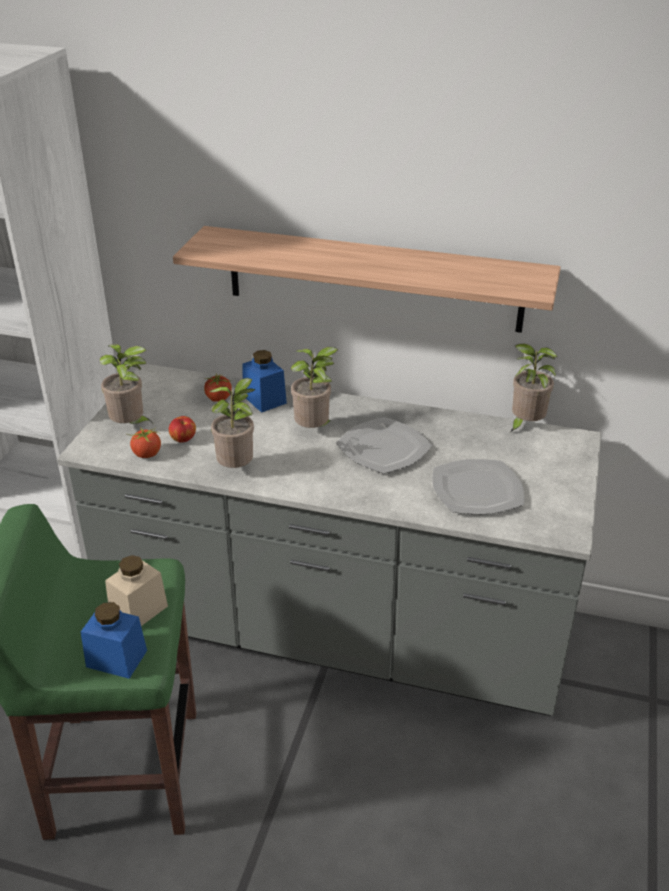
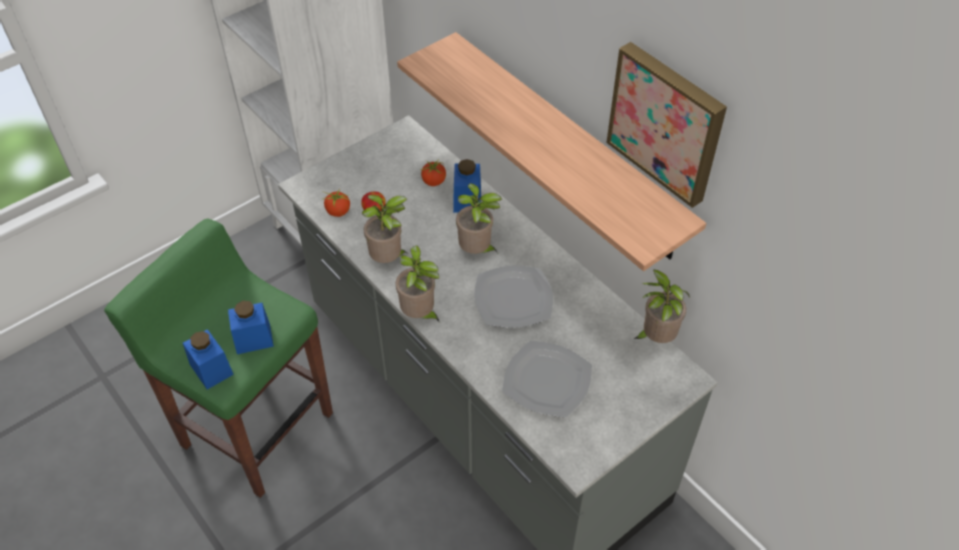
camera: 35 degrees right, 15 degrees up
(130, 426) = (349, 178): potted plant -> potted plant (419, 315)
(138, 610) = (253, 339): beige jar -> blue jar
(501, 181) = (667, 122): none -> picture

